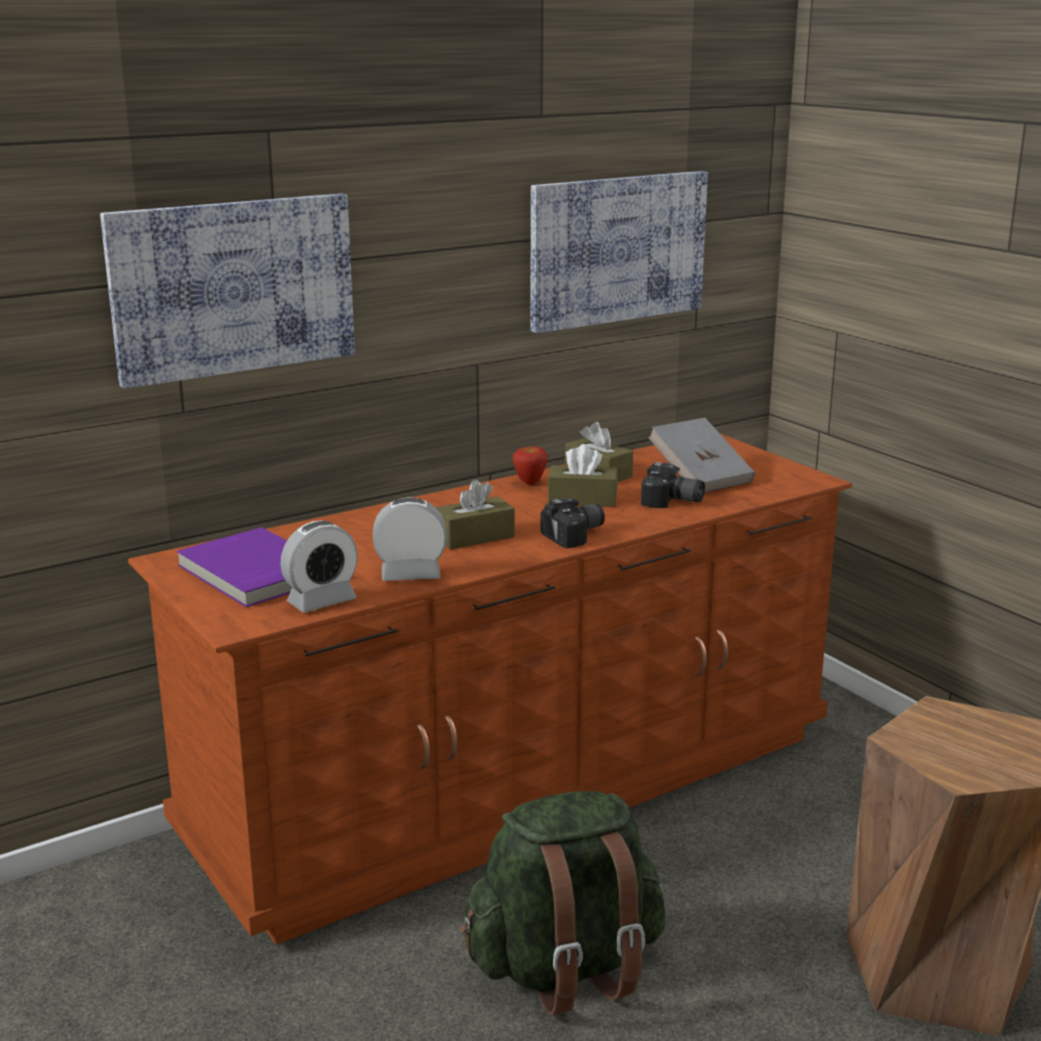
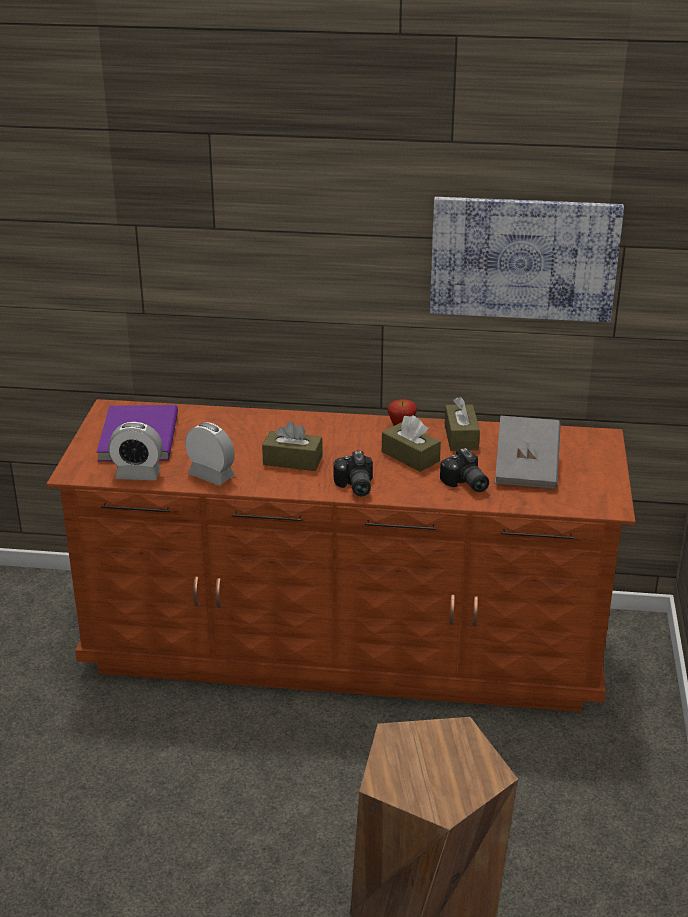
camera: 40 degrees right, 10 degrees up
(233, 287) = (177, 238): picture -> none
(565, 967) = (218, 775): green backpack -> none
(577, 536) = (354, 486): camera -> camera turned 75 degrees clockwise

